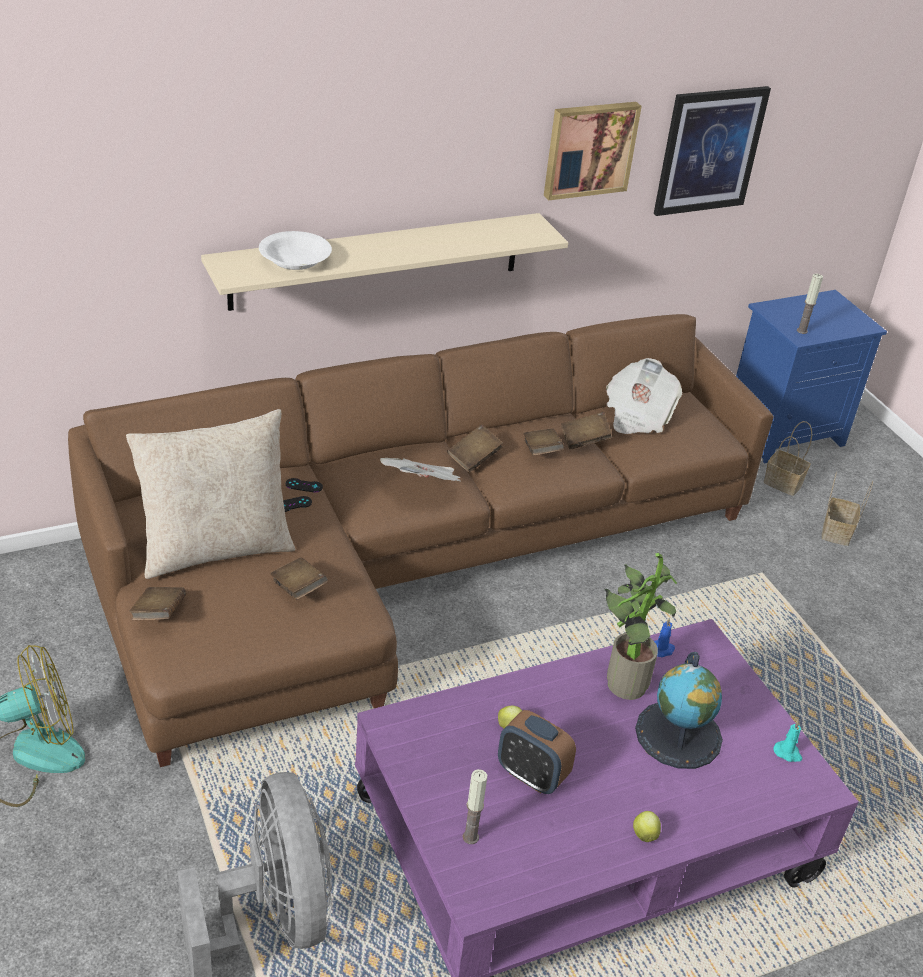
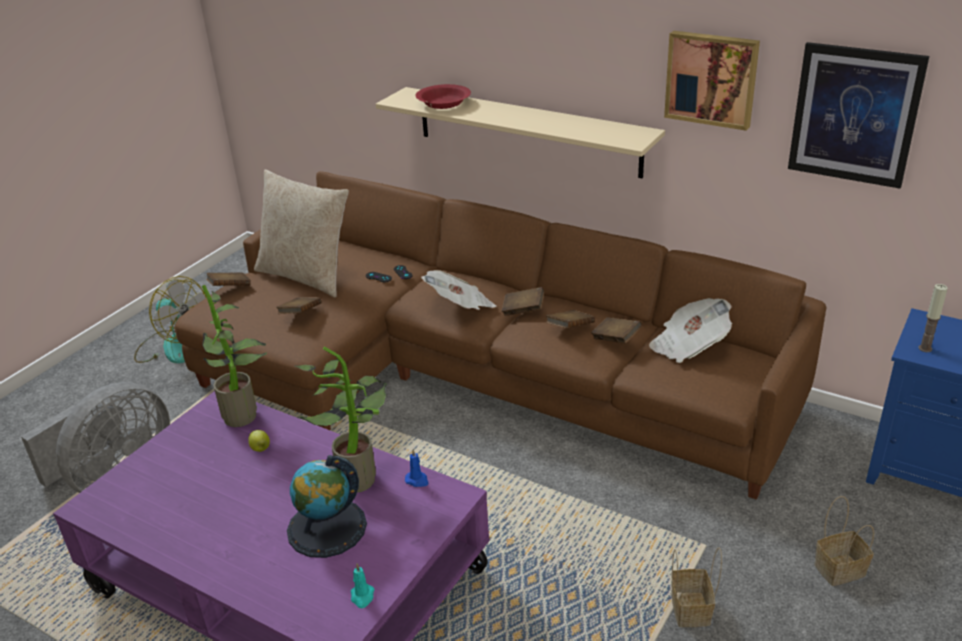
camera: 60 degrees right, 5 degrees down
(295, 260) = (443, 104): white bowl -> red bowl
(438, 714) = (245, 415): none -> potted plant
(470, 837) = (142, 477): candle -> none
(531, 775) = (220, 477): alarm clock -> none
(644, 834) = (203, 553): apple -> none
(784, 483) = (857, 506): basket -> basket (691, 610)

